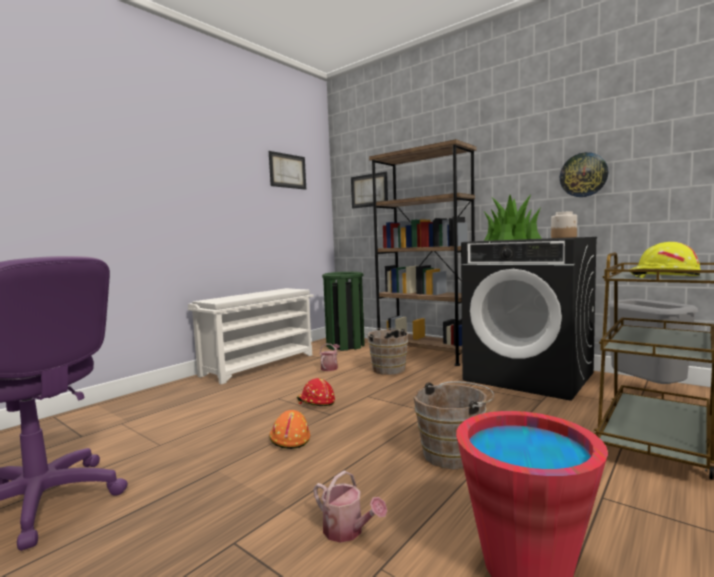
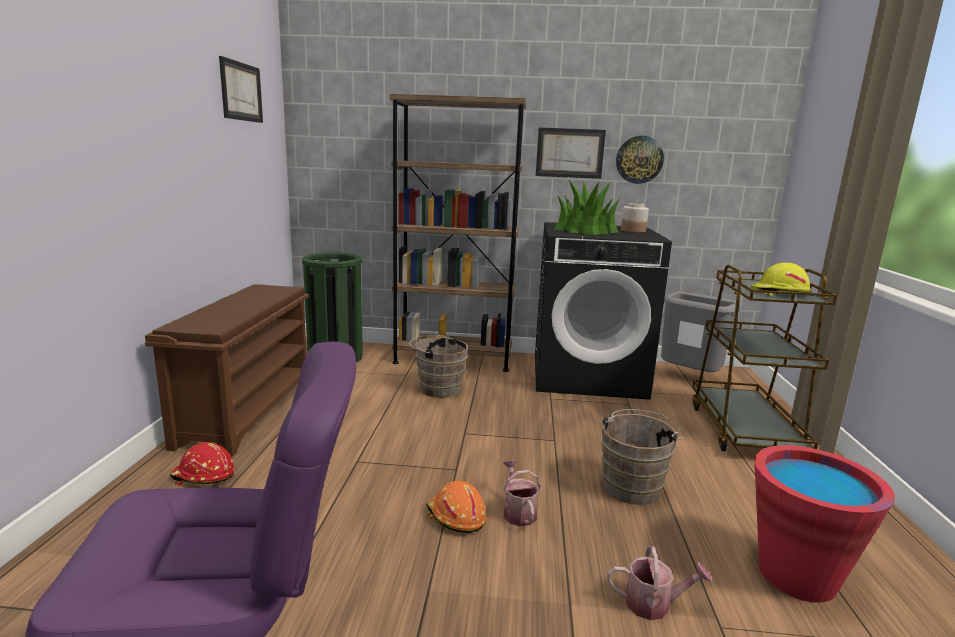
camera: 35 degrees left, 10 degrees up
(259, 364) = (247, 409): white shoe rack -> brown shoe rack
(315, 402) = (415, 456): red hard hat -> red hard hat (203, 476)
(330, 367) = (362, 397): watering can -> watering can (518, 511)
(369, 190) = (358, 134): picture -> picture (570, 153)

